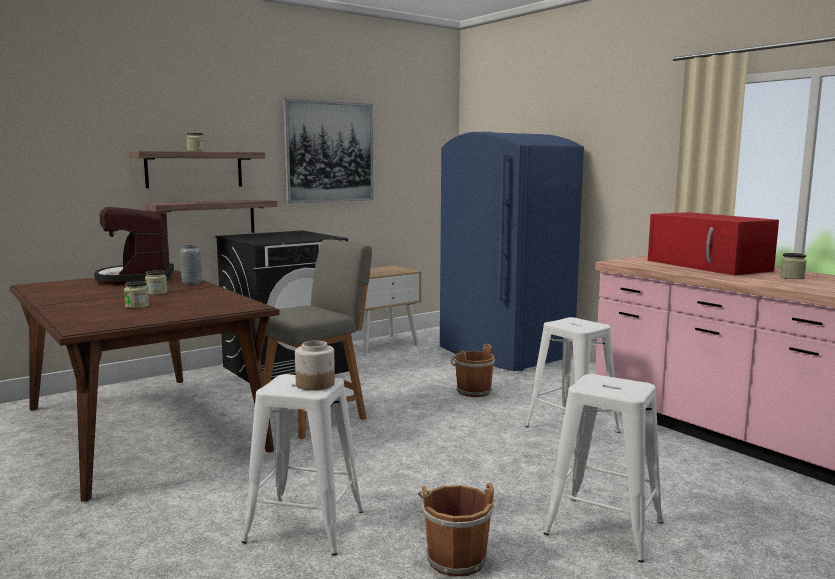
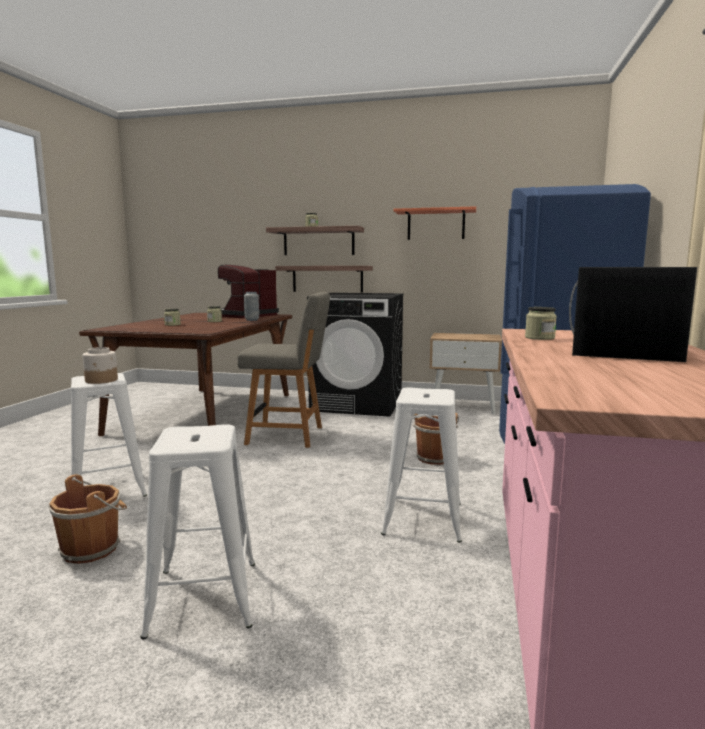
camera: 50 degrees right, 0 degrees up
(329, 152) = (436, 225): picture -> shelf
(709, 266) = (621, 345): red microwave -> black microwave
(792, 277) = (654, 370): jar -> jar (539, 338)

